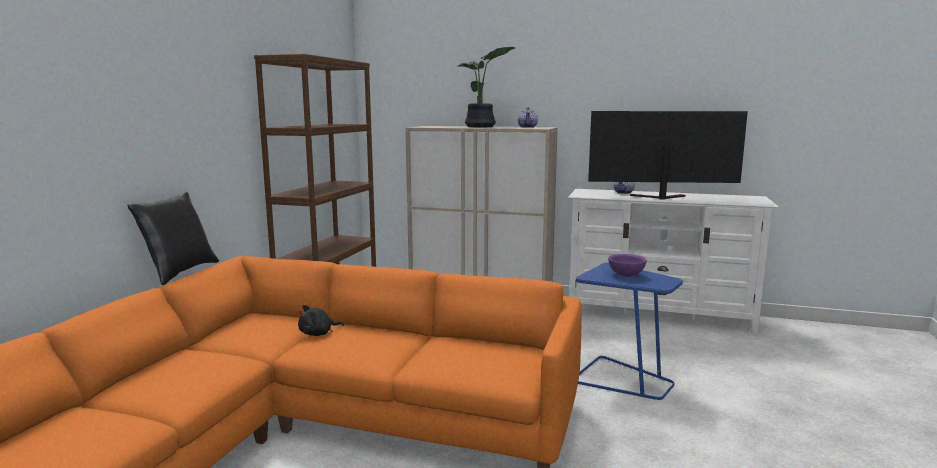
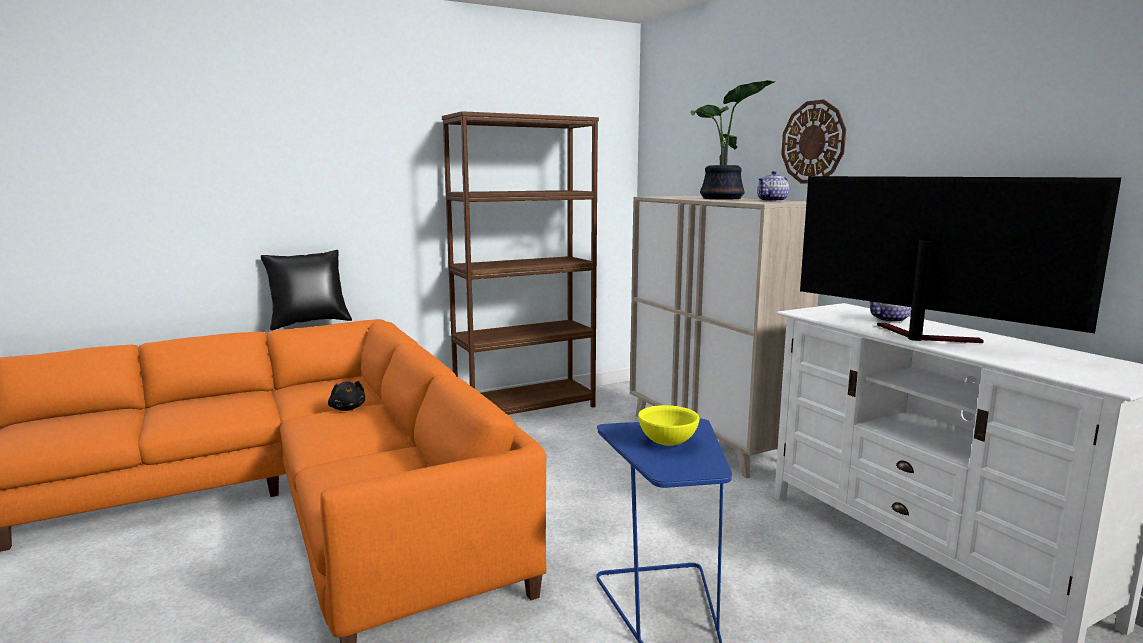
camera: 45 degrees right, 0 degrees up
(318, 334) = (347, 408): black plush toy -> black plush toy turned 135 degrees counterclockwise
(542, 89) = (813, 142): none -> wall clock
(626, 275) = (668, 442): purple bowl -> yellow bowl

